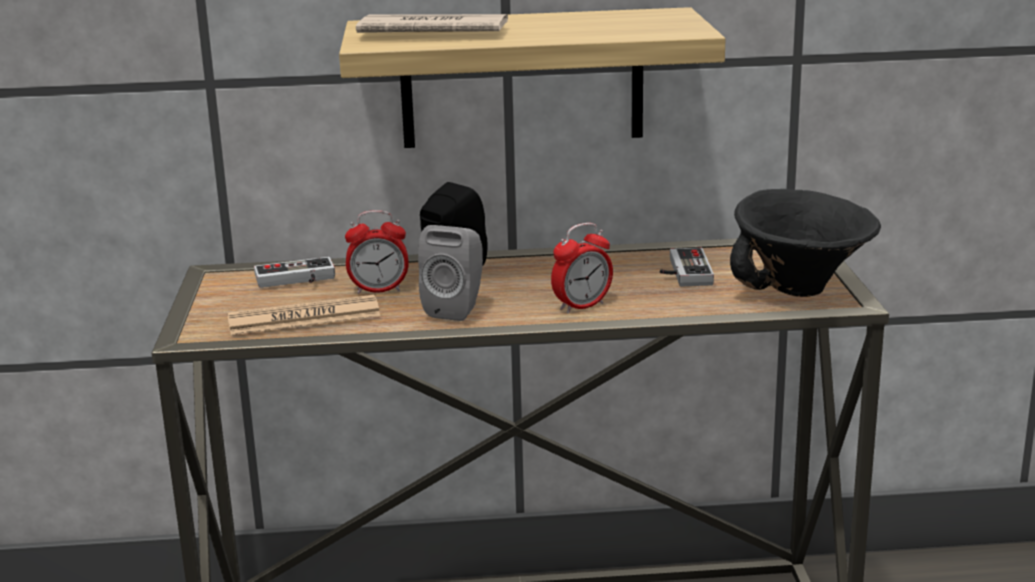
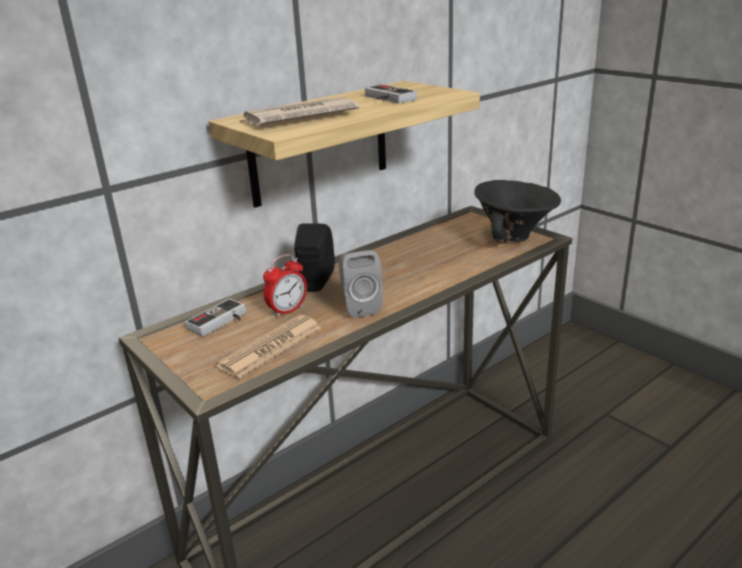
camera: 35 degrees left, 5 degrees up
(582, 306) = (425, 281): alarm clock -> none
(682, 272) = (441, 245): game controller -> game controller (386, 99)

